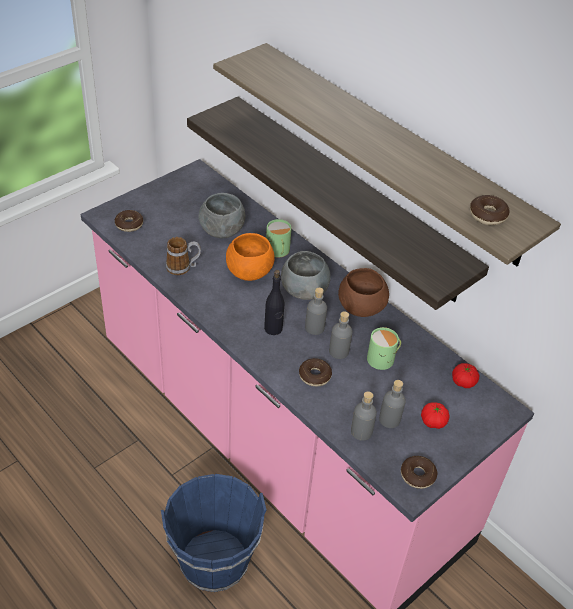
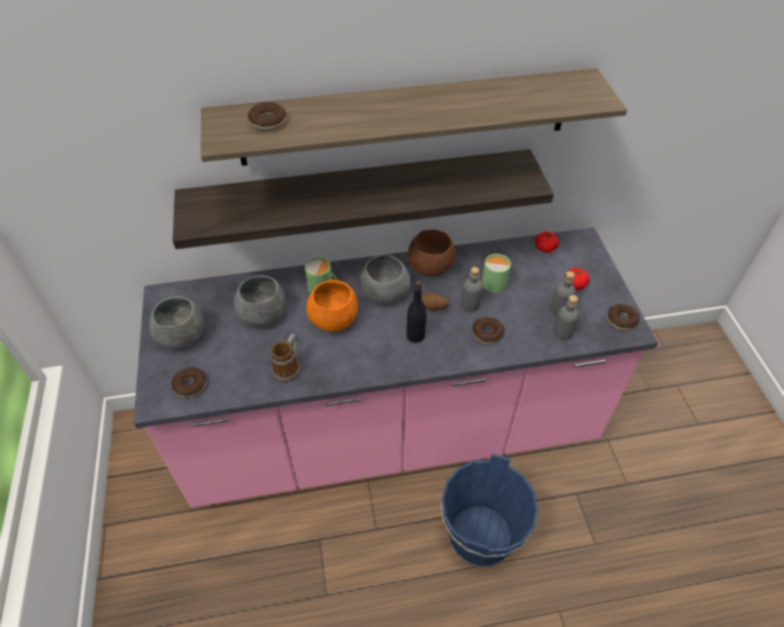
camera: 55 degrees left, 5 degrees up
(167, 200) = (182, 337): none -> grey bowl
(314, 327) = (433, 307): grey bottle -> potato
(487, 215) = (567, 95): donut -> donut (268, 122)

